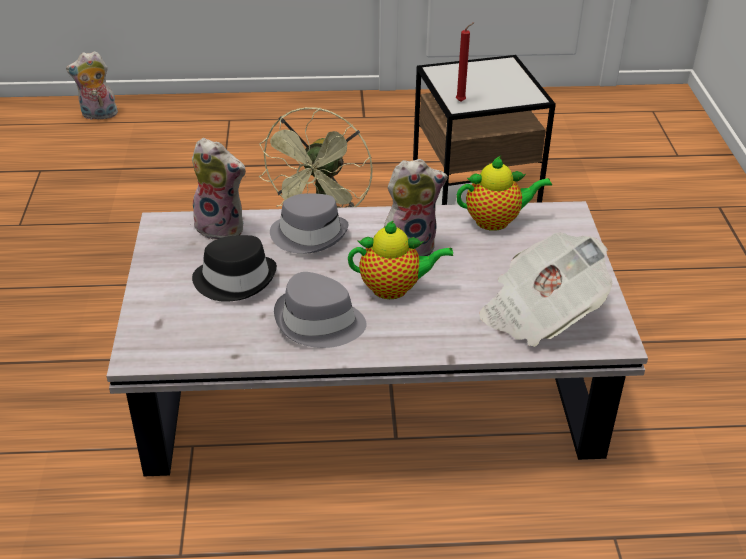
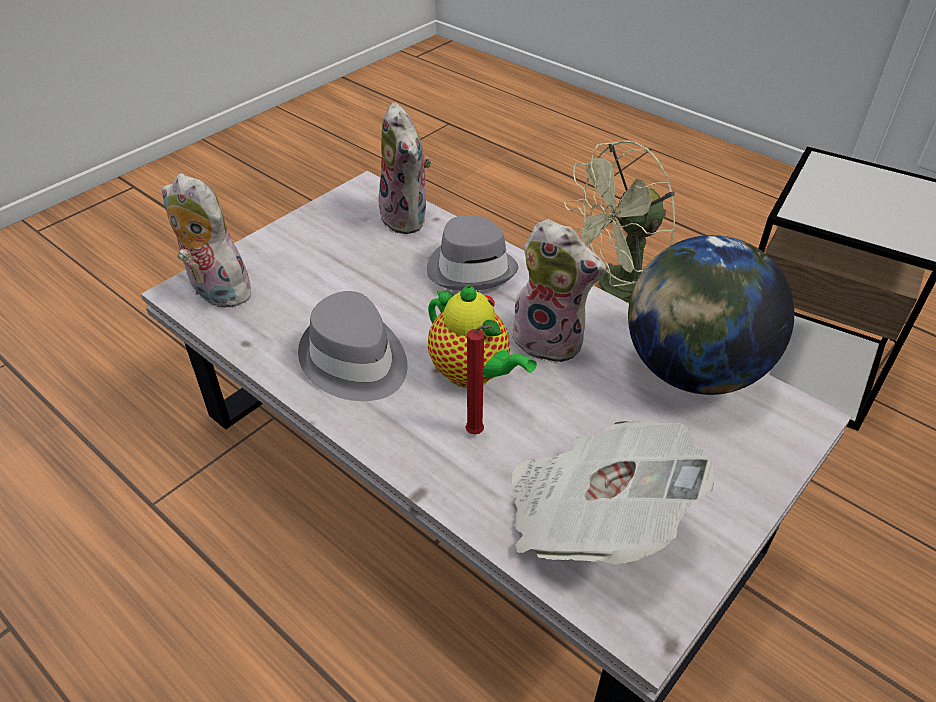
camera: 45 degrees right, 5 degrees up
(98, 115) = (544, 98): plush toy -> plush toy (216, 292)
(235, 279) = (349, 272): black hat -> none
(462, 101) = (809, 208): red candle -> red candle (477, 433)
(496, 221) = (692, 370): teapot -> globe

